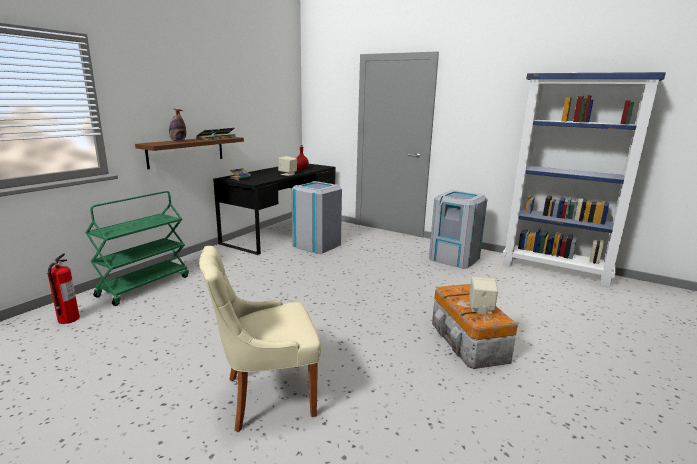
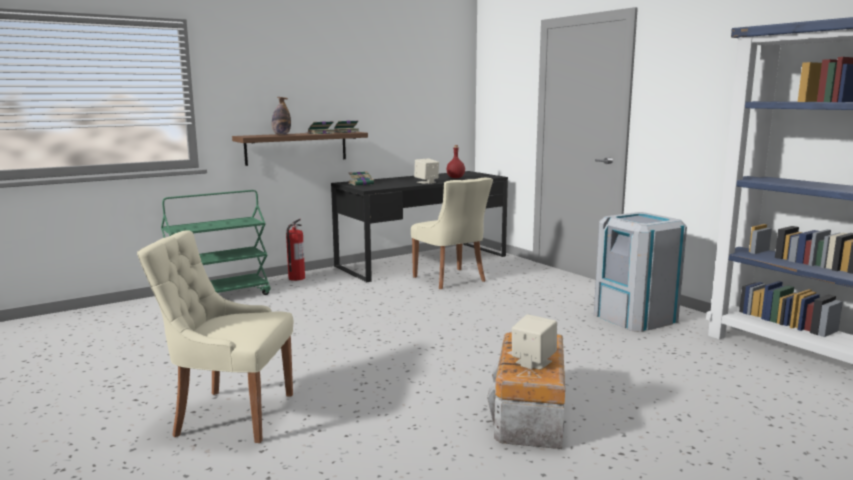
camera: 25 degrees right, 5 degrees down
(68, 319) = (126, 316): fire extinguisher -> fire extinguisher (296, 278)
(316, 245) = (451, 279): grey trash can -> beige chair

